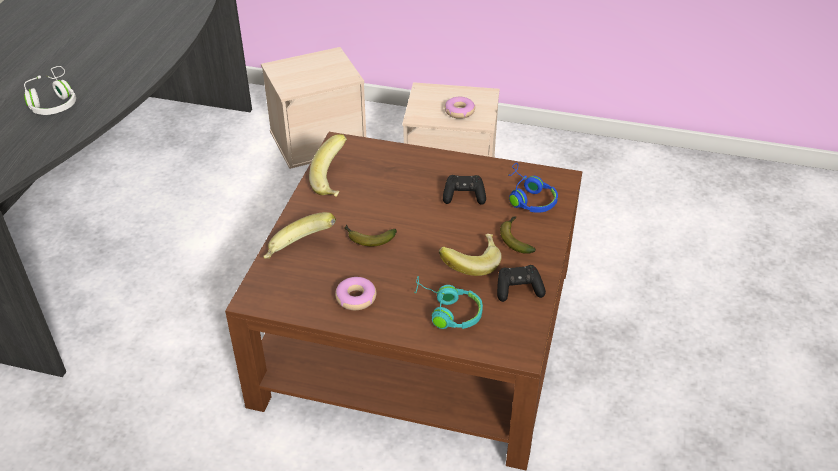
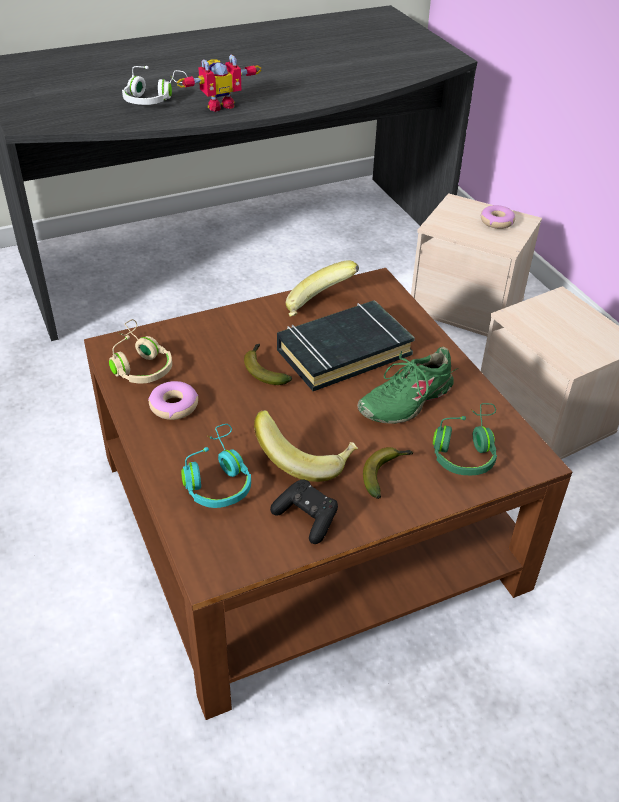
camera: 50 degrees right, 0 degrees up
(116, 78) = (219, 105): none -> toy robot
(291, 294) = (139, 364): none -> beige headphones
(300, 251) = (200, 339): banana -> none
(391, 195) = (343, 351): none -> black book
(459, 111) = (565, 339): donut -> donut (496, 222)
(464, 196) = (405, 400): black game controller -> green shoe
(528, 197) = (465, 450): blue headphones -> green headphones

